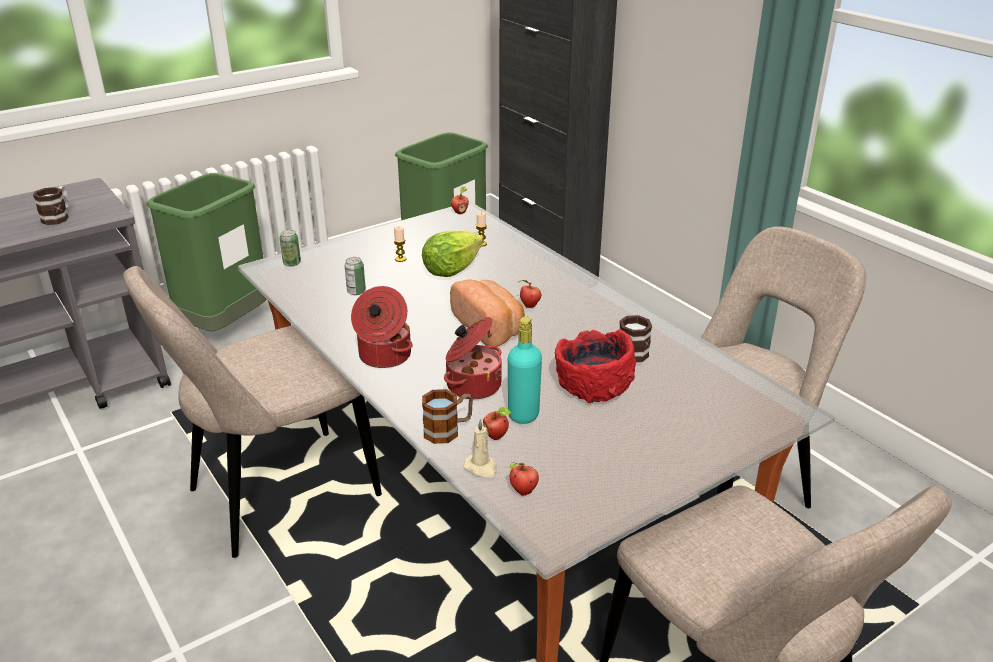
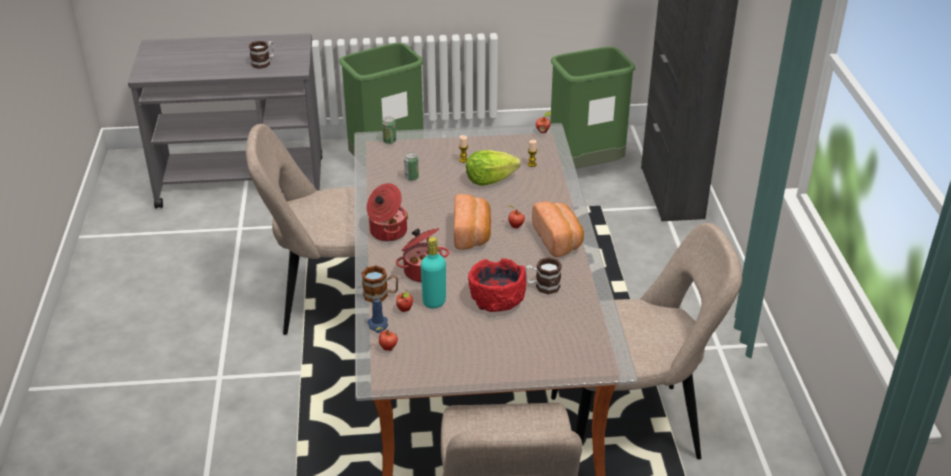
camera: 30 degrees right, 5 degrees up
(482, 467) = (378, 325): beige candle -> blue candle
(590, 305) = (558, 240): none -> bread

